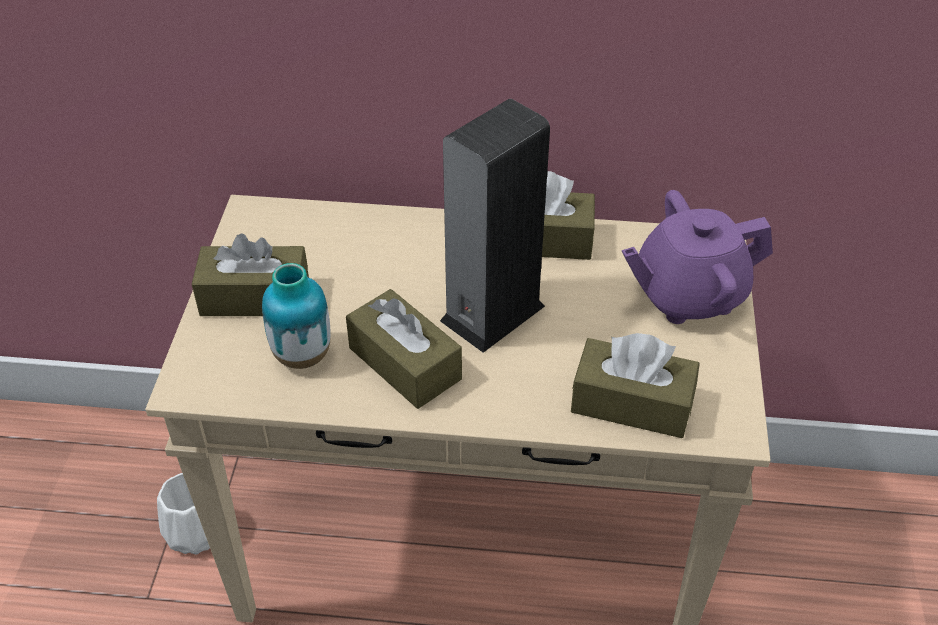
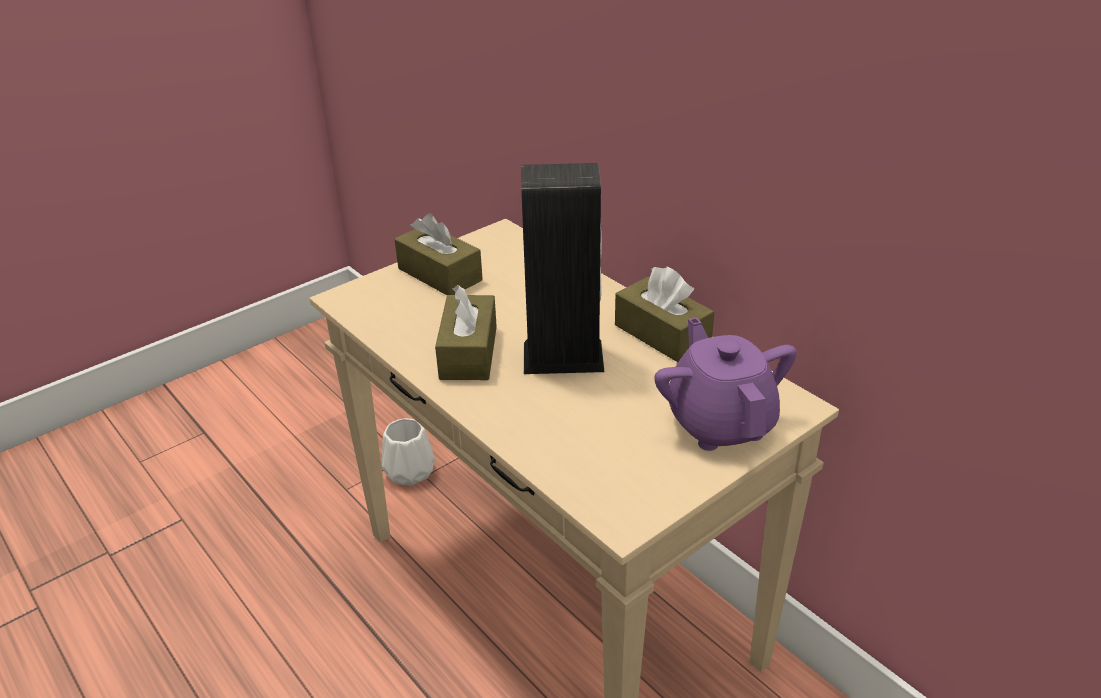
camera: 45 degrees right, 10 degrees down
(302, 355) = (420, 316): vase -> none
(631, 403) = (575, 459): brown tissue box -> none
(688, 295) = (720, 423): purple teapot -> purple teapot turned 45 degrees clockwise

